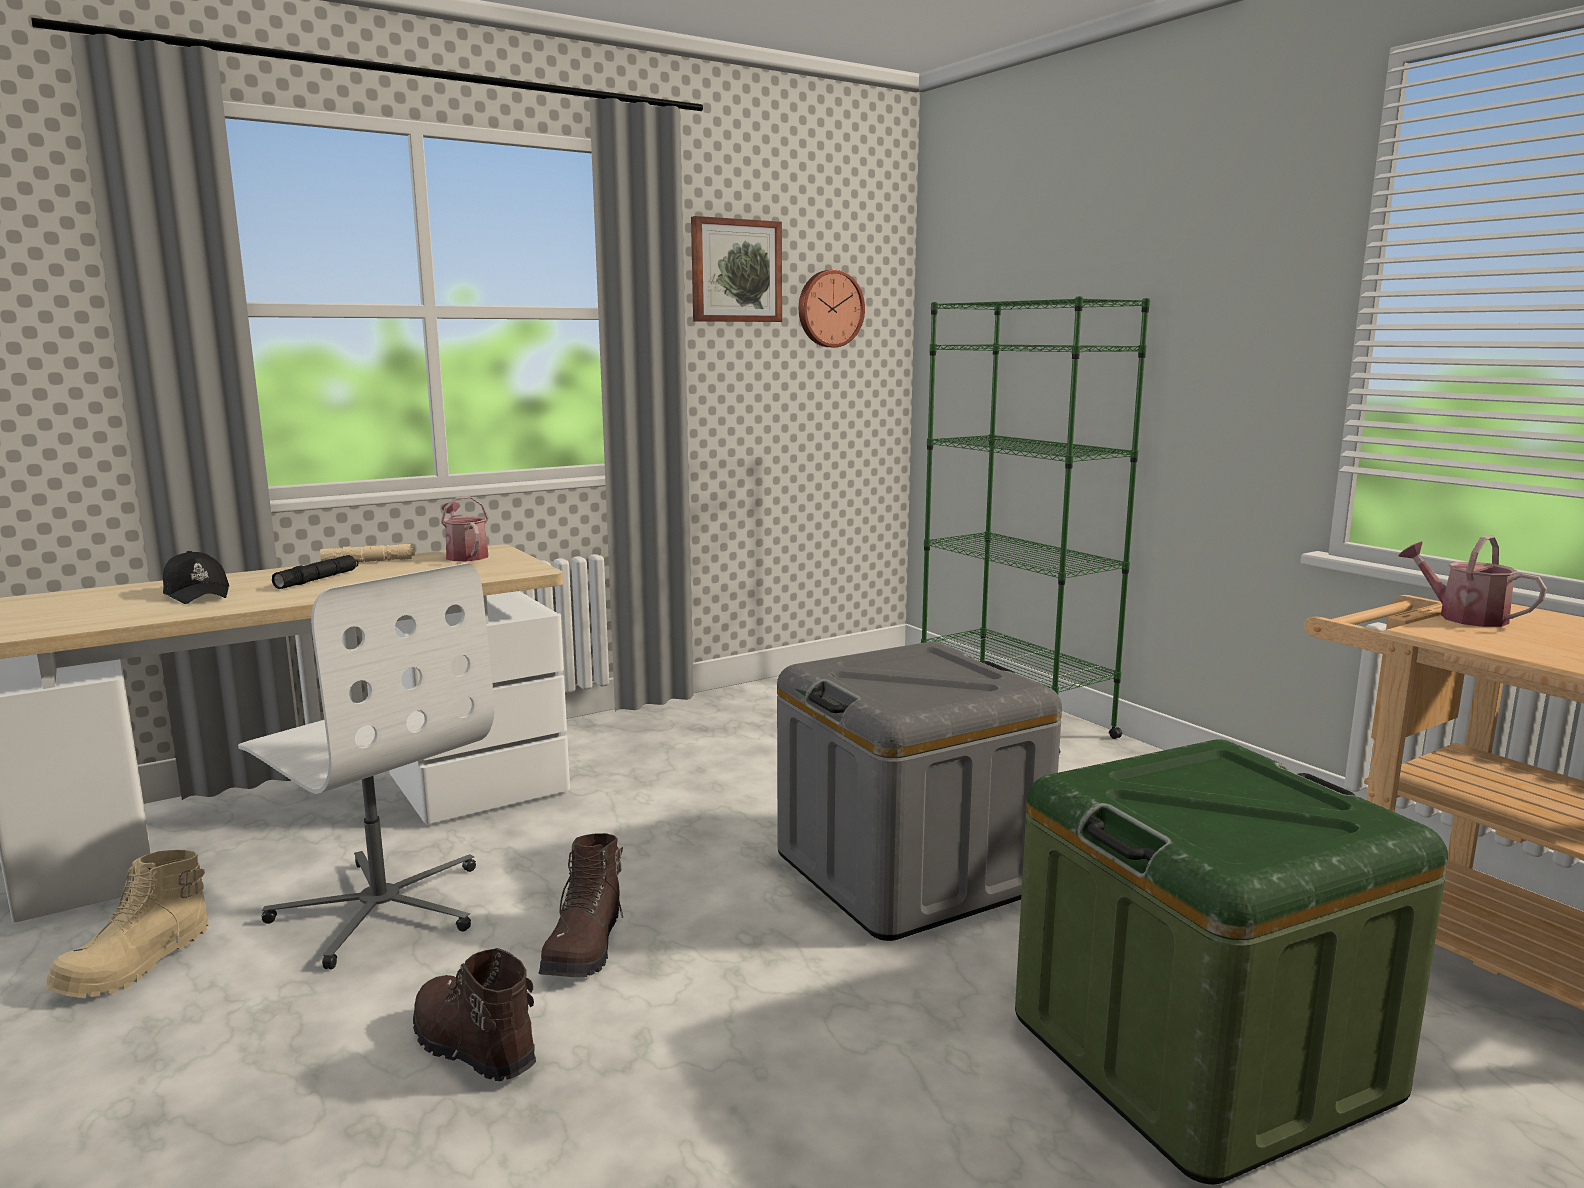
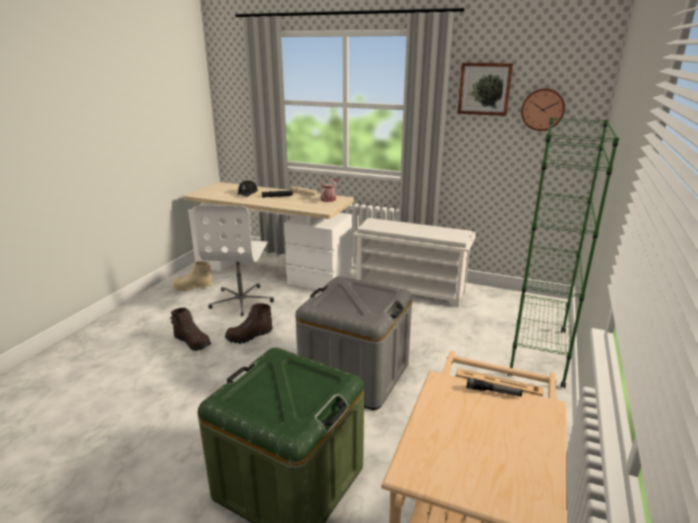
camera: 55 degrees right, 10 degrees up
(471, 1048) = (193, 342): brown boot -> brown boot turned 120 degrees clockwise
(692, 726) = (411, 290): none -> white shoe rack
(1463, 617) = (493, 392): watering can -> flashlight

